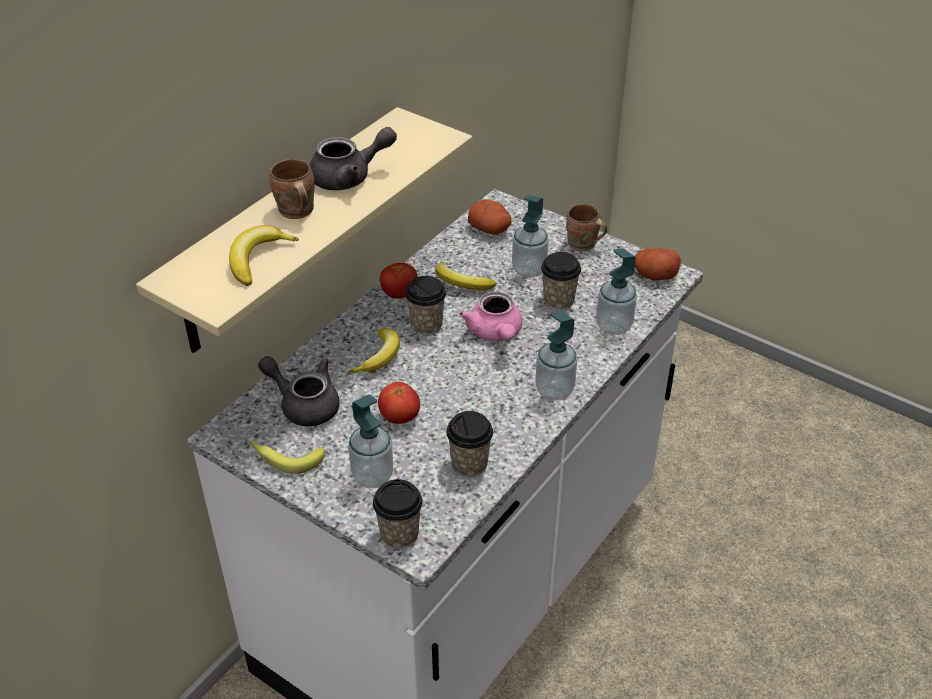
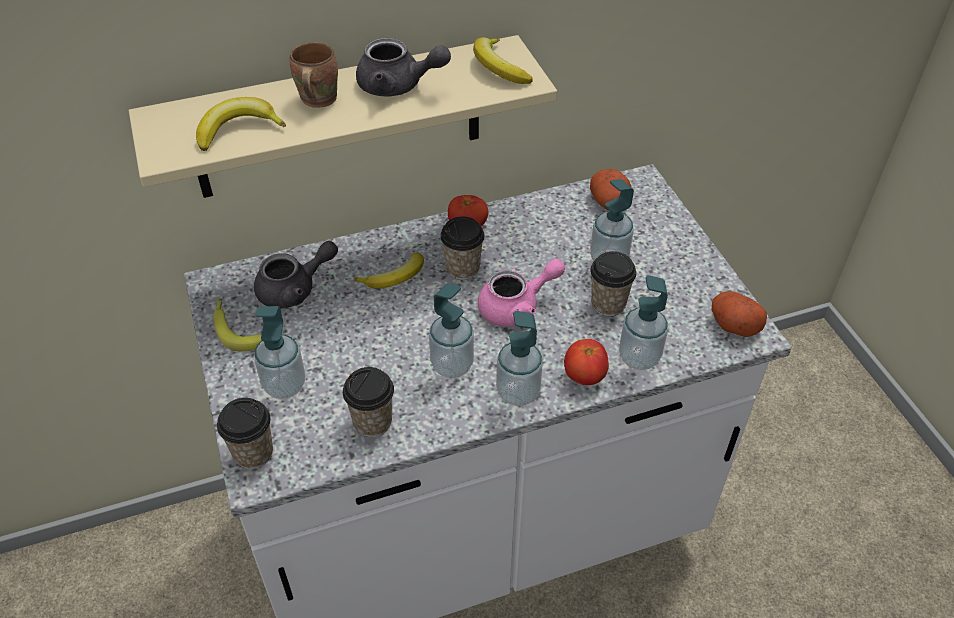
camera: 35 degrees right, 5 degrees up
(304, 404) = (295, 289): grey teapot -> grey teapot turned 90 degrees clockwise
(399, 417) = (357, 343): tomato -> tomato (584, 376)
(461, 283) = (532, 243): banana -> banana (498, 67)
(488, 396) = (452, 365): none -> soap dispenser
(495, 333) = (517, 307): pink teapot -> pink teapot turned 135 degrees counterclockwise
(582, 245) = (686, 259): brown mug -> none

